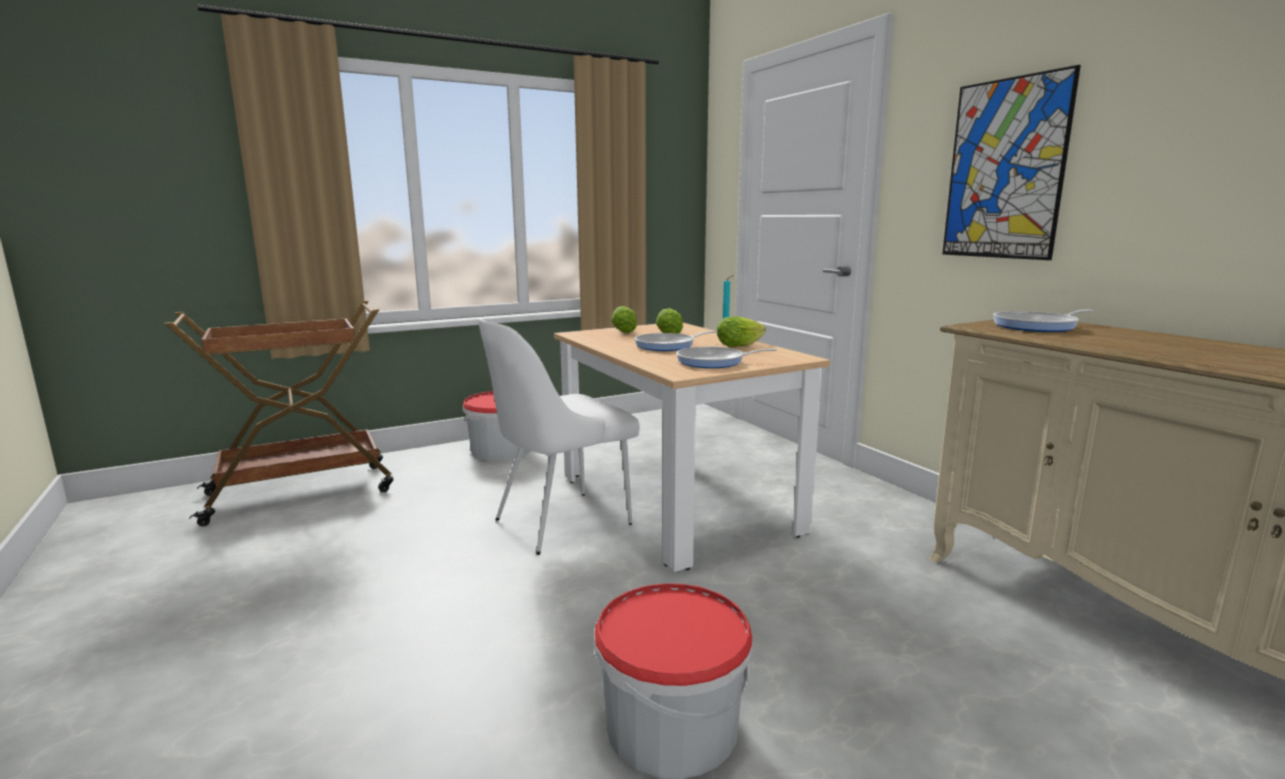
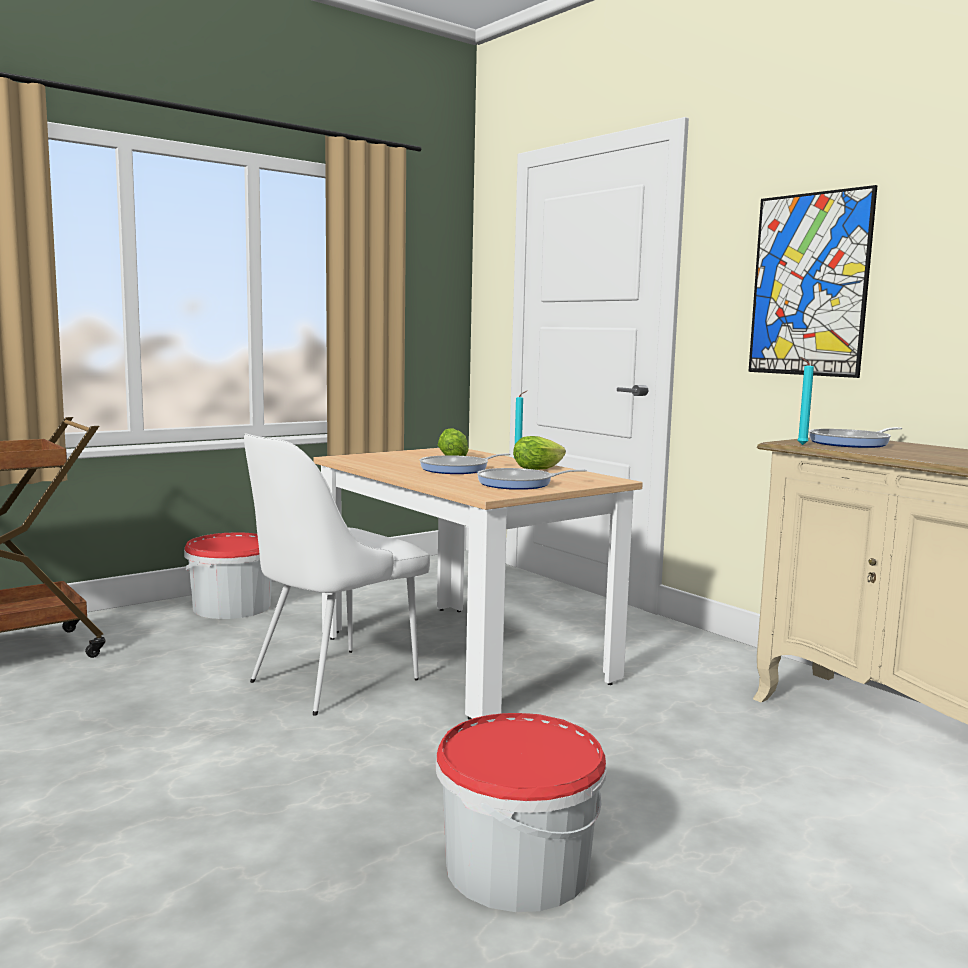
camera: 10 degrees left, 5 degrees down
(625, 331) = (398, 455): lettuce -> none
(983, 328) = (800, 444): none -> turquoise candle

